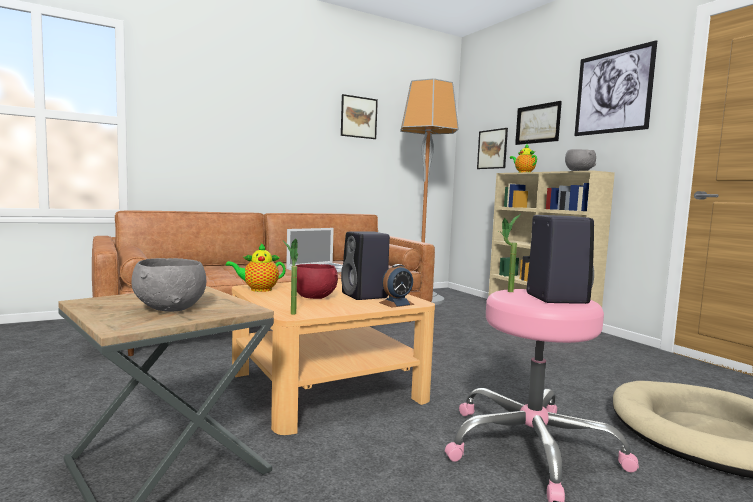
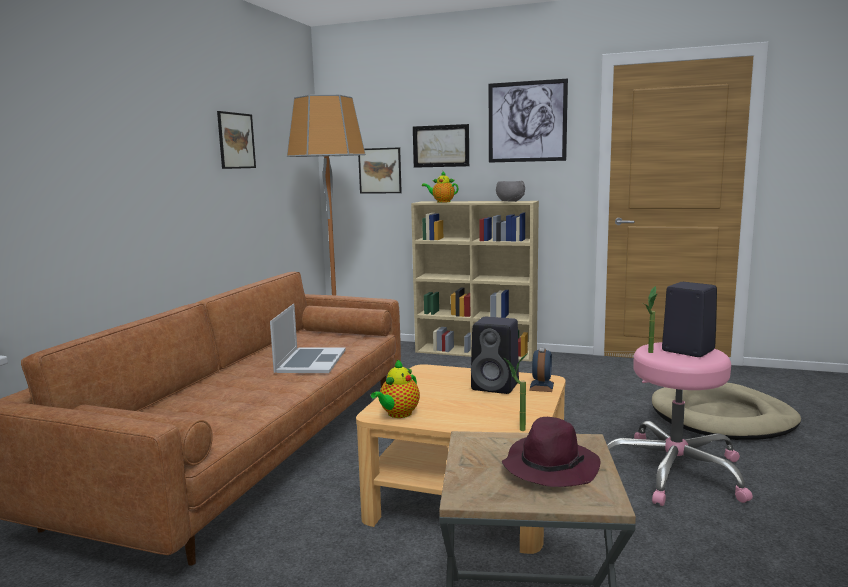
camera: 40 degrees left, 5 degrees up
(171, 308) = (550, 467): grey bowl -> purple hat
(313, 297) = (471, 404): red bowl -> none

